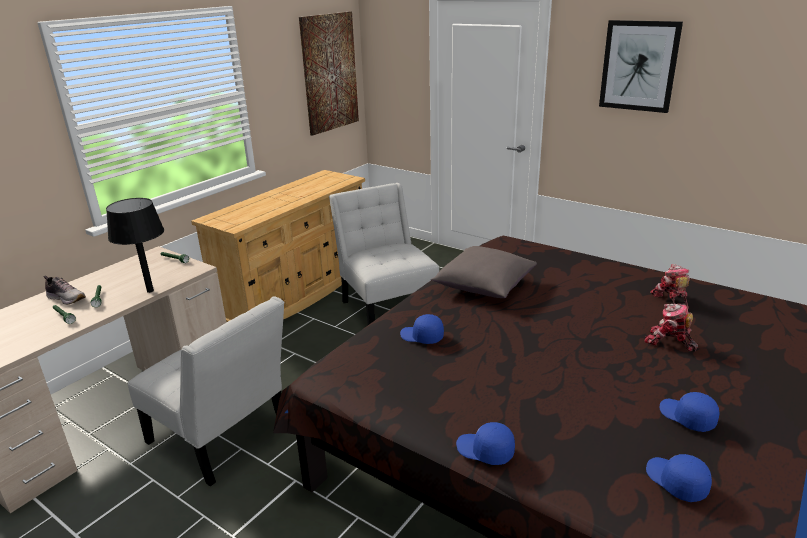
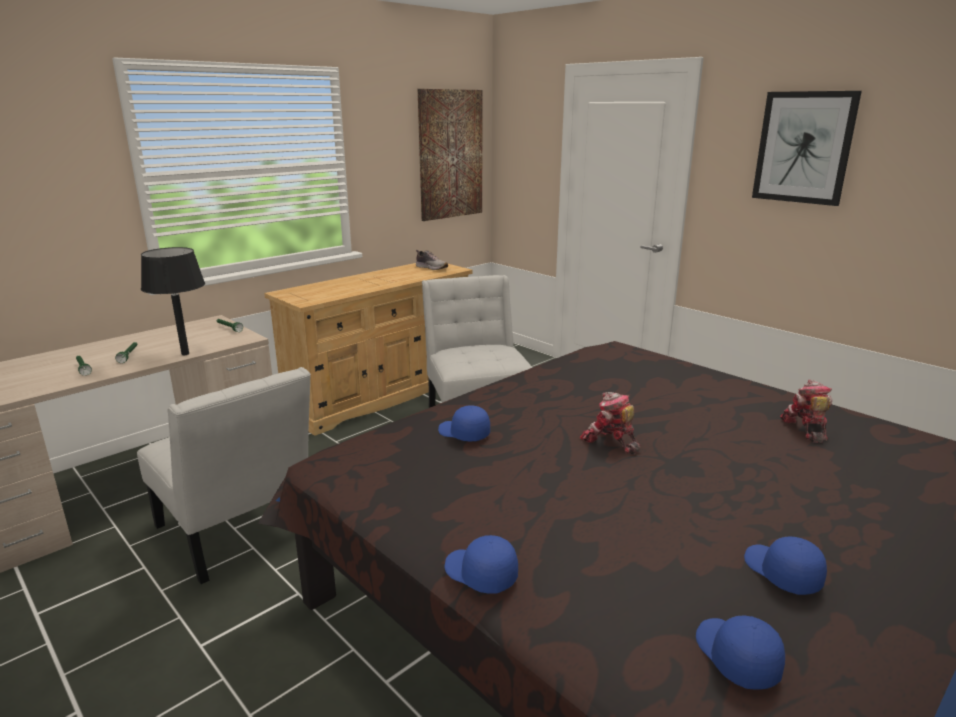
camera: 10 degrees right, 5 degrees down
(67, 298) = (98, 352): shoe -> shoe (432, 268)
(483, 286) = (564, 389): grey pillow -> none
(669, 342) = (786, 476): toy robot -> toy robot (610, 442)

